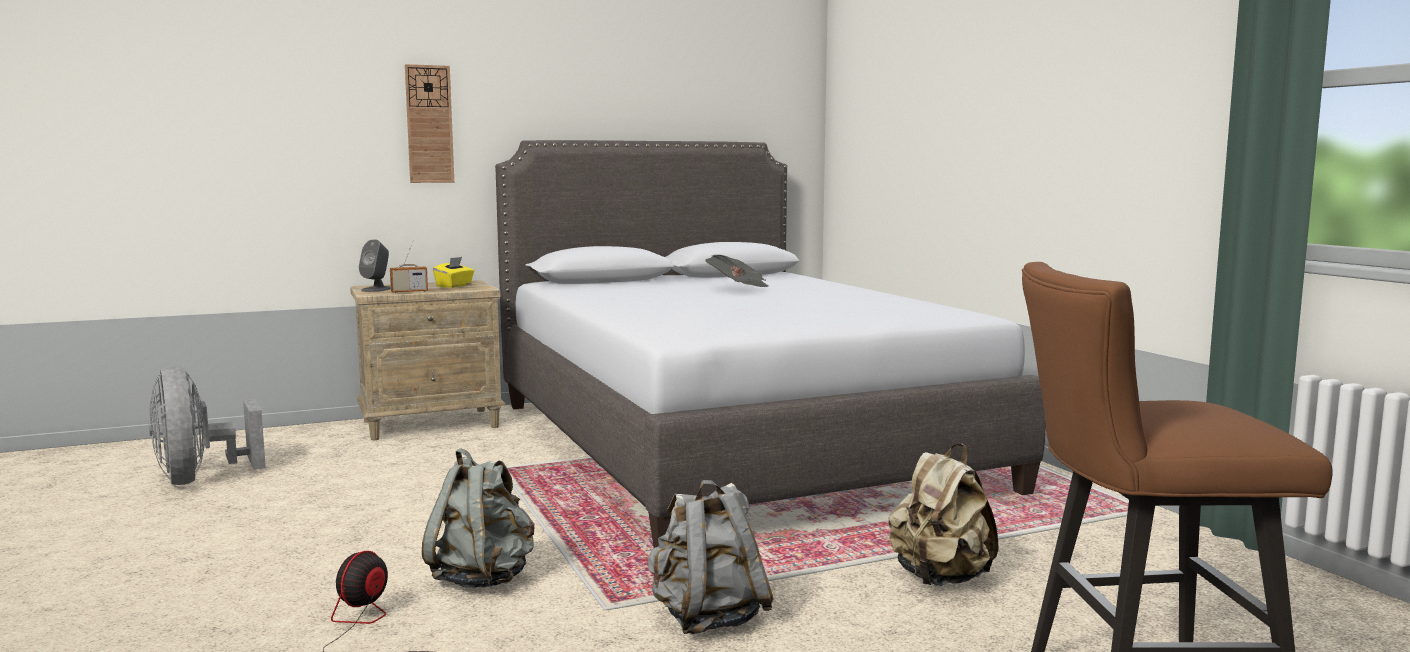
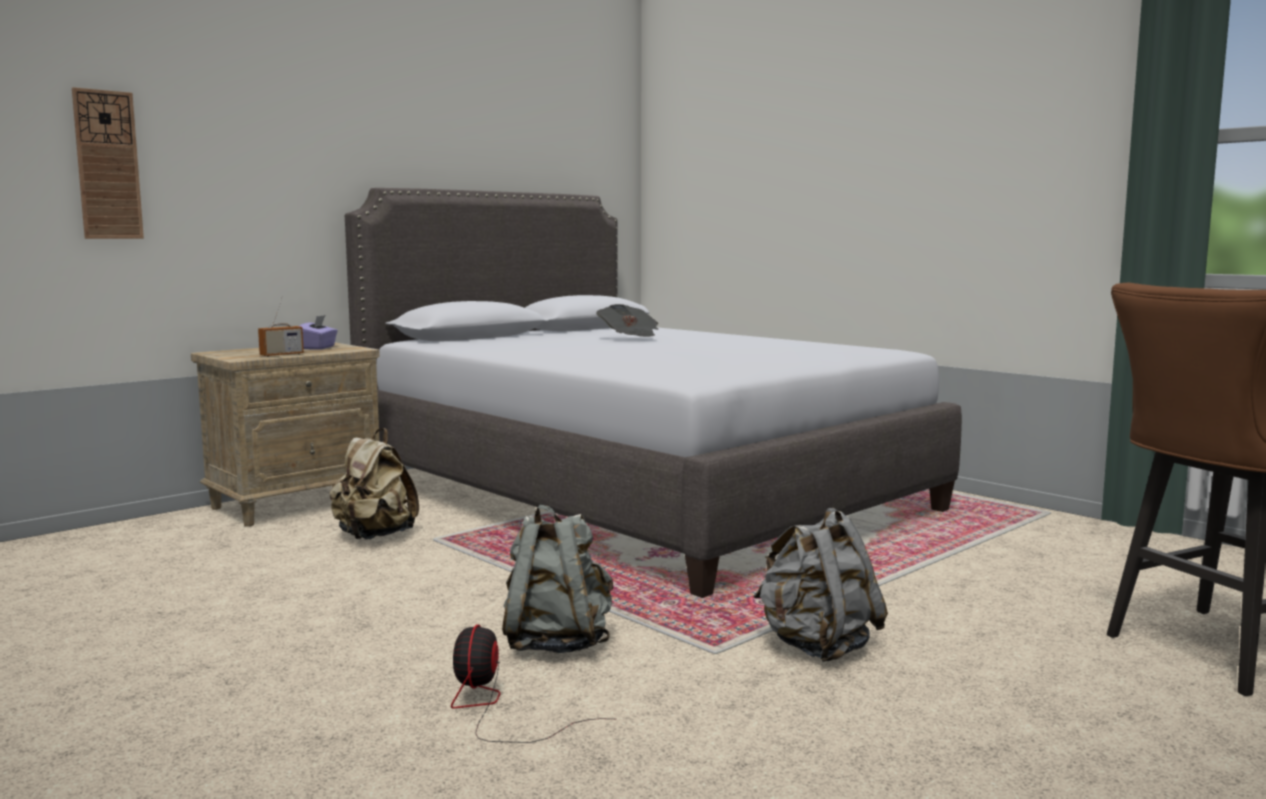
camera: 20 degrees left, 0 degrees up
(199, 479) = (79, 588): grey fan -> none
(376, 289) = (235, 354): grey speaker -> none
(429, 124) = (272, 167): wall clock -> wall clock (108, 165)
(454, 286) = (318, 348): yellow tissue box -> purple tissue box
(940, 578) = (963, 586): beige backpack -> beige backpack (374, 536)

